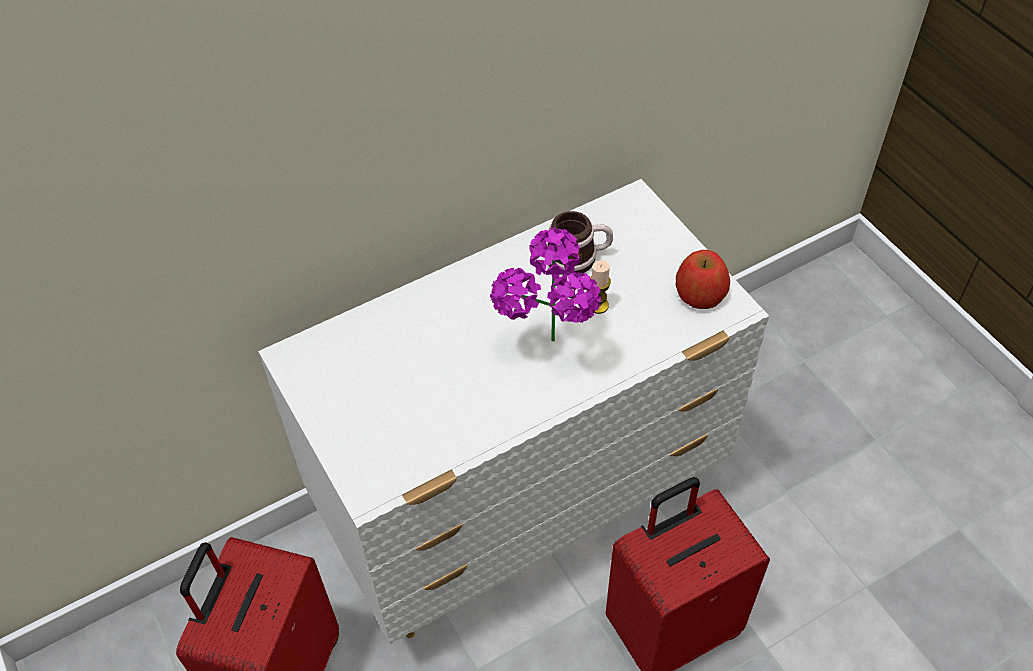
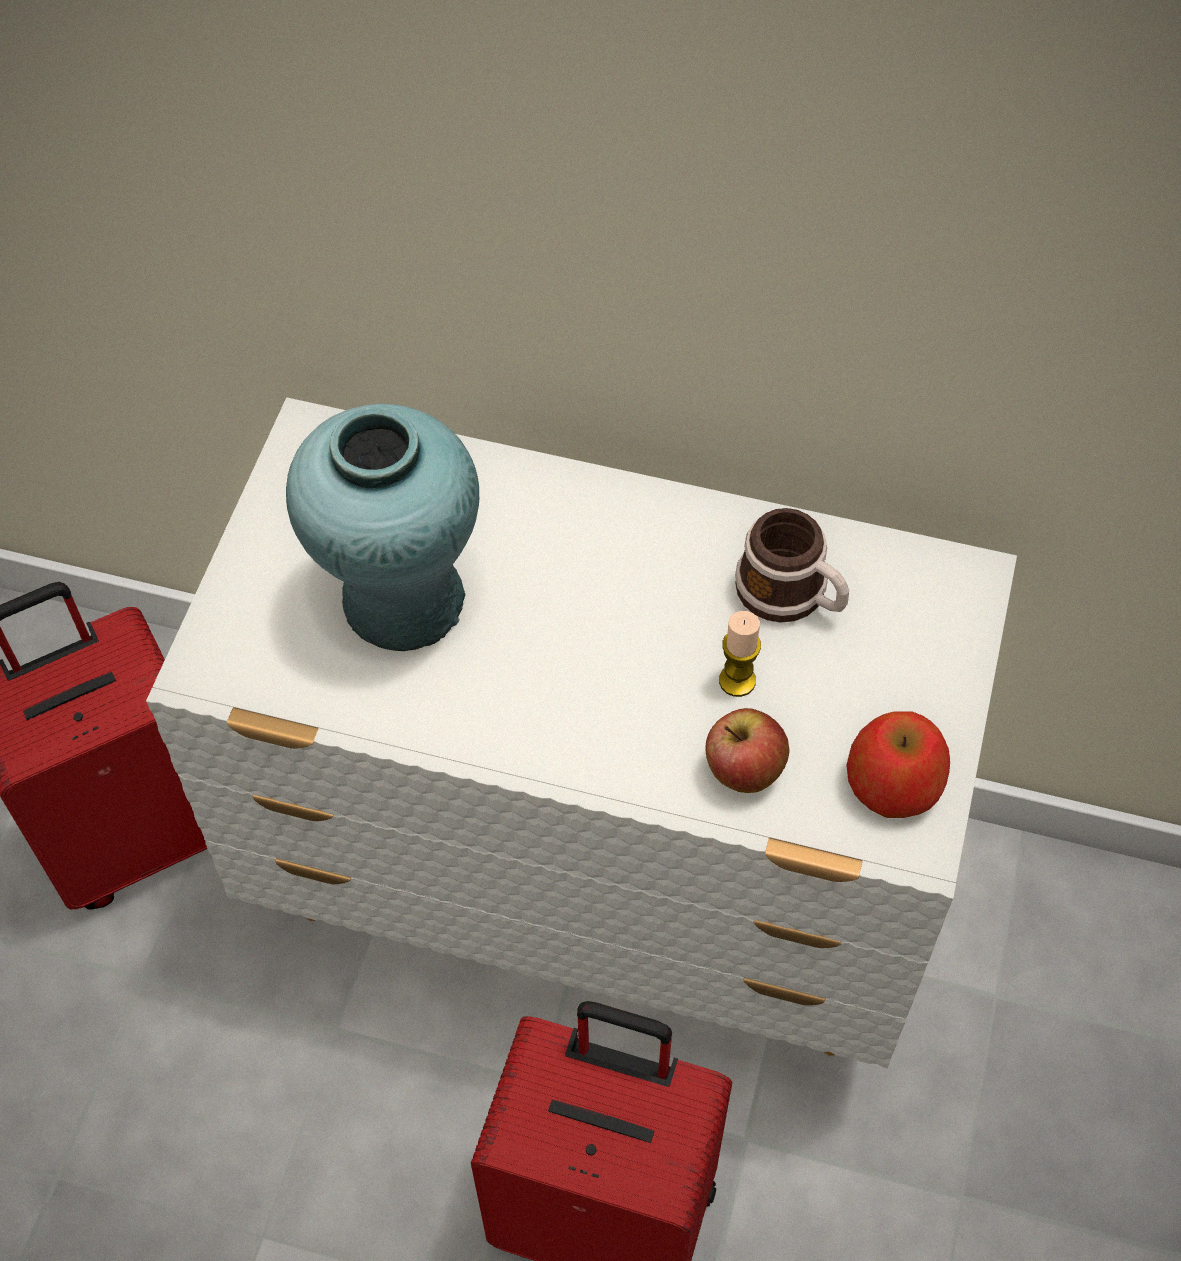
camera: 45 degrees right, 5 degrees up
(423, 389) = (403, 601): none -> turquoise vase
(549, 356) = (595, 691): potted plant -> none
(643, 336) = (743, 772): none -> apple

